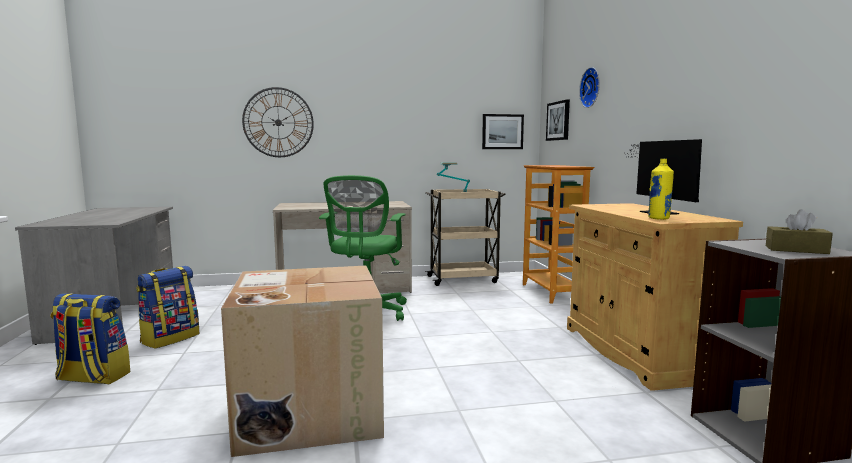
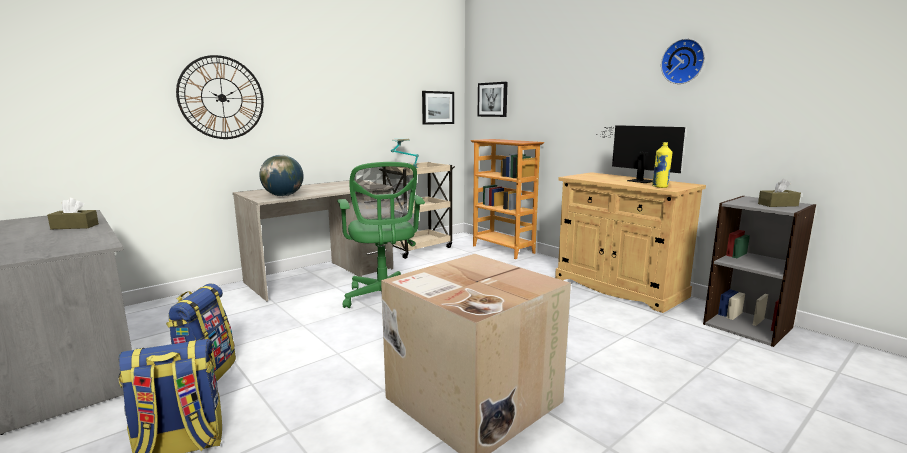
camera: 30 degrees left, 5 degrees up
(131, 213) = (75, 226): none -> brown tissue box
(304, 207) = (283, 196): none -> globe
(592, 87) = (537, 74): wall clock -> wall clock (683, 61)

